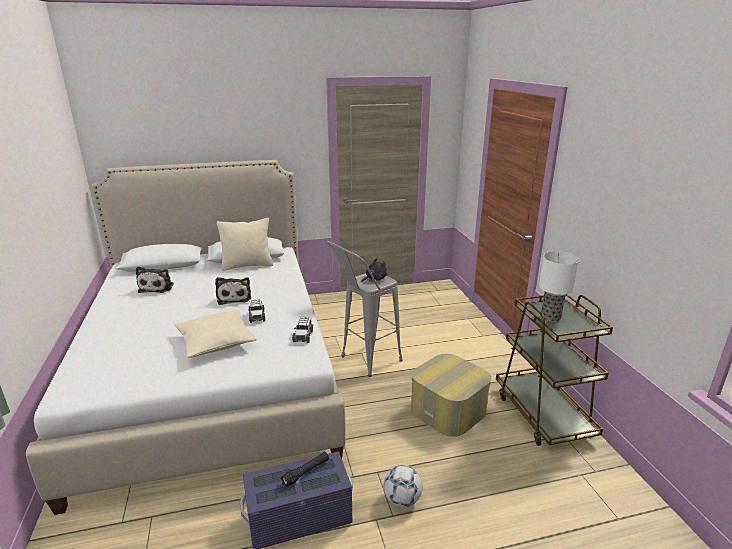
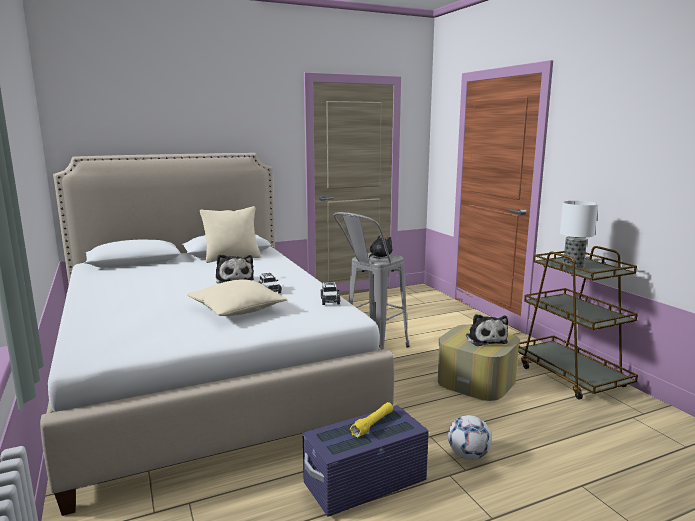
camera: 10 degrees left, 10 degrees down
(157, 287) = (140, 277): plush toy -> plush toy (485, 339)
(306, 472) = (372, 424): black flashlight -> yellow flashlight

